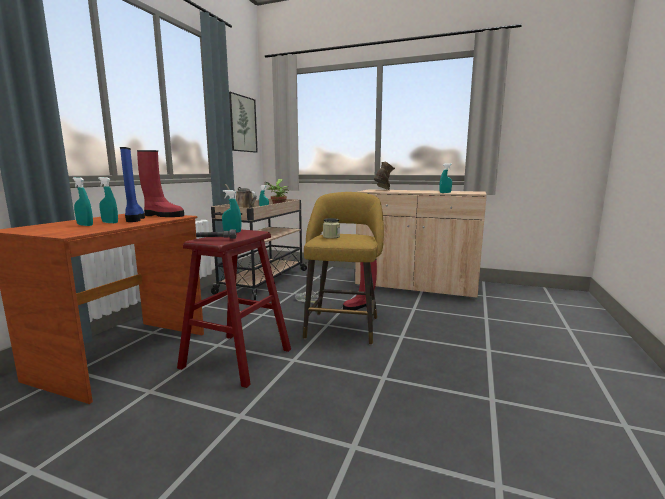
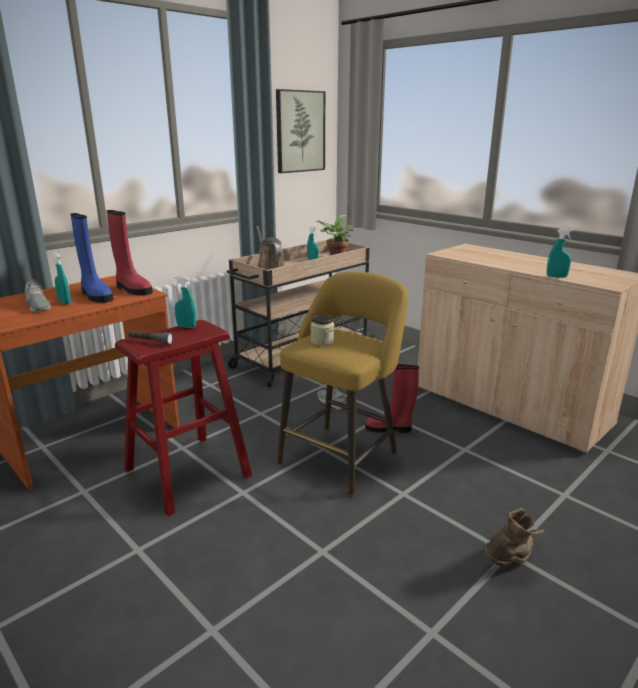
camera: 25 degrees right, 10 degrees up
(85, 225) = (37, 306): turquoise spray bottle -> grey shoe
(134, 219) = (95, 296): blue boot -> blue boot turned 135 degrees clockwise
(383, 190) = (471, 254): brown boot -> brown boot (509, 562)

